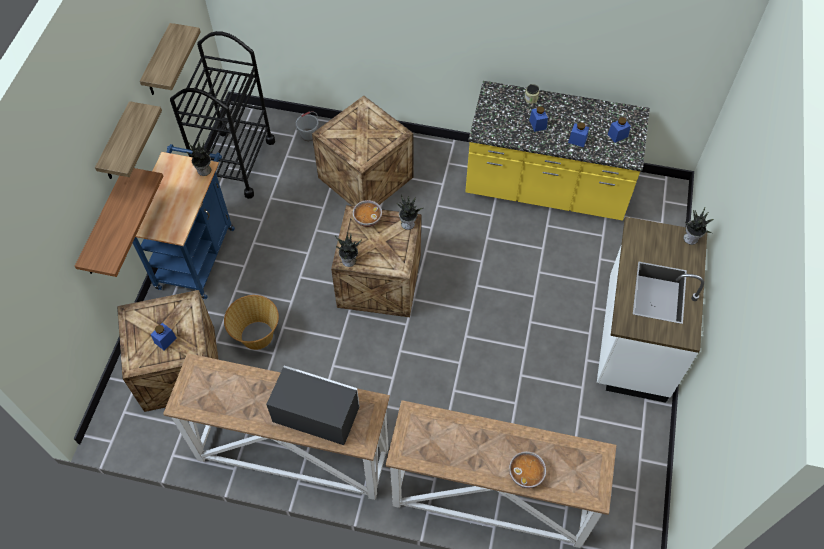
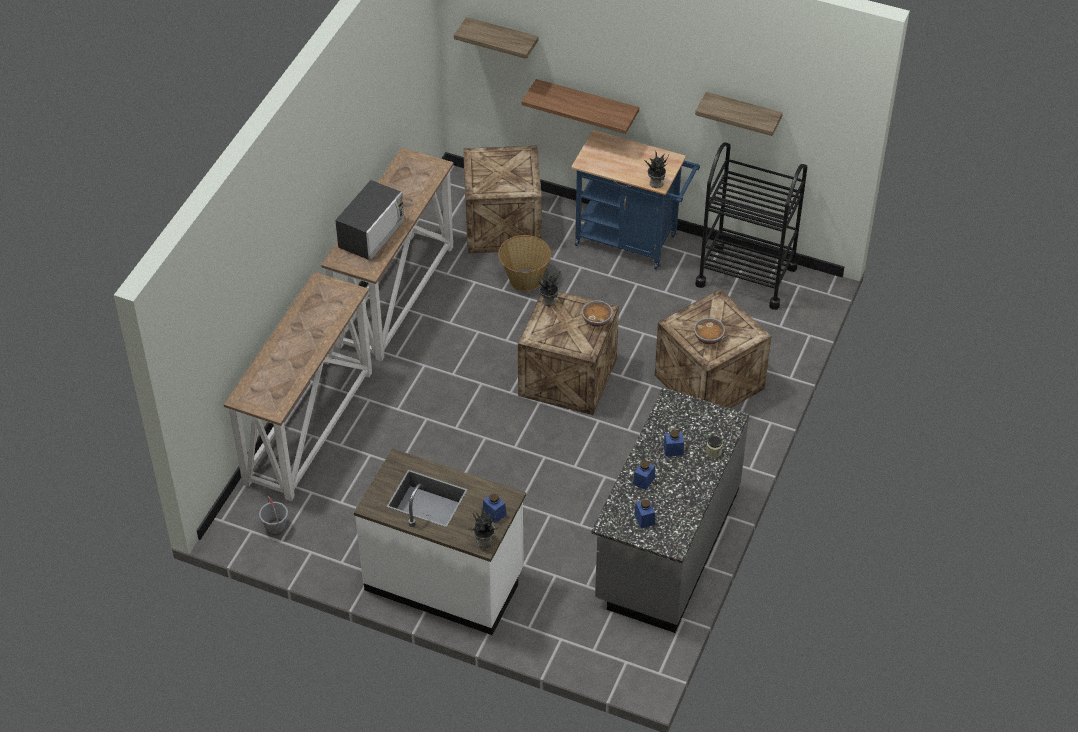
camera: 100 degrees right, 10 degrees down
(117, 144) = (643, 87): shelf -> shelf (502, 38)
(165, 340) = (493, 174): blue jar -> blue jar (494, 513)
(308, 135) = (779, 339): grey bucket -> grey bucket (276, 527)
(408, 223) = (584, 350): potted plant -> none
(526, 474) = (275, 357): bowl -> bowl (708, 338)
(546, 188) = (666, 545): yellow counter -> grey counter

